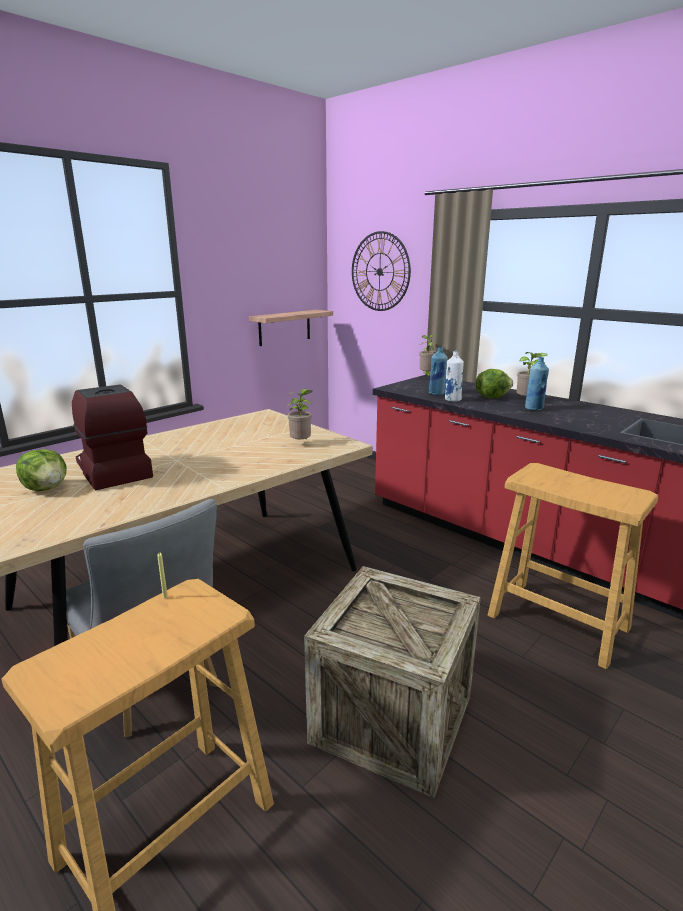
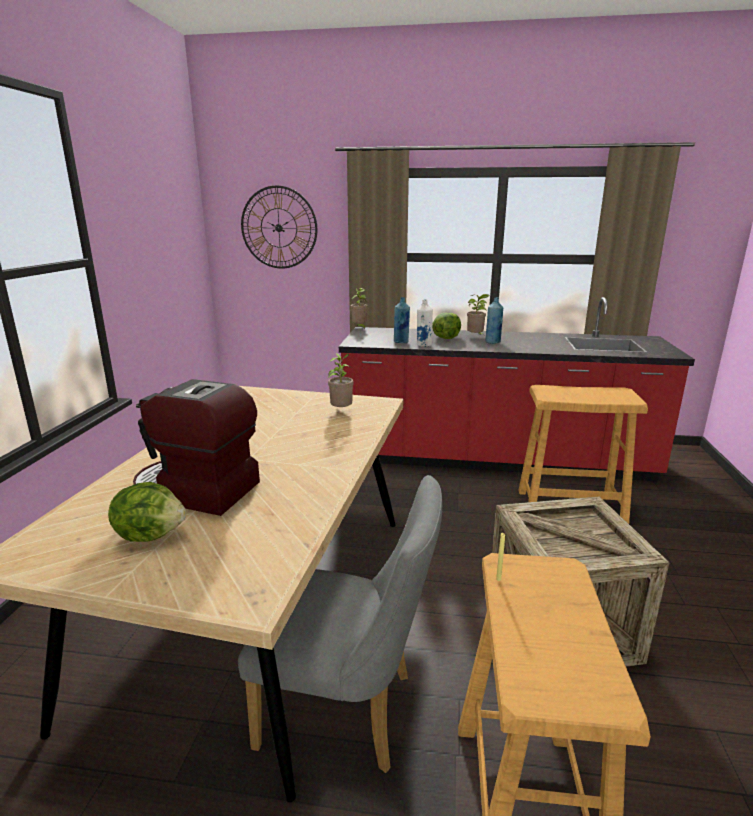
camera: 35 degrees left, 0 degrees up
(284, 327) = (181, 294): shelf -> none

